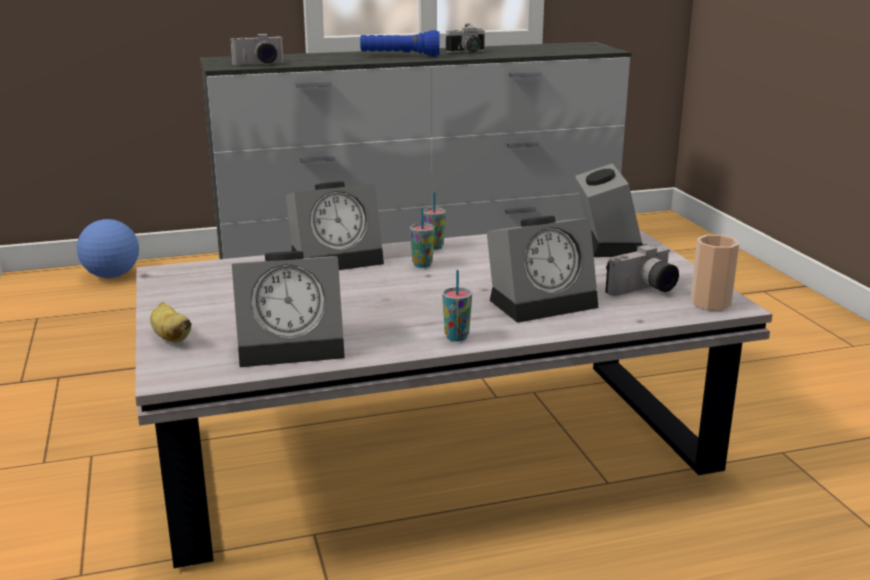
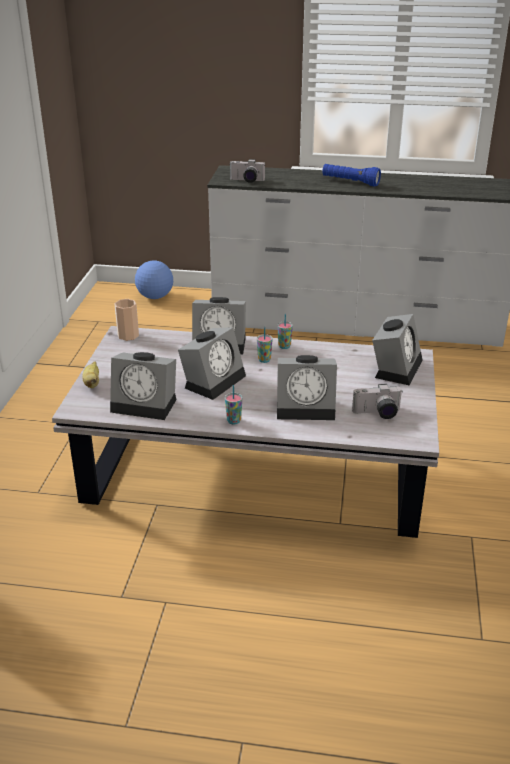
camera: 25 degrees right, 10 degrees up
(372, 298) = (214, 380): none -> alarm clock
(468, 52) = (404, 183): camera -> none
(710, 303) = (408, 434): cup -> cup (128, 335)

